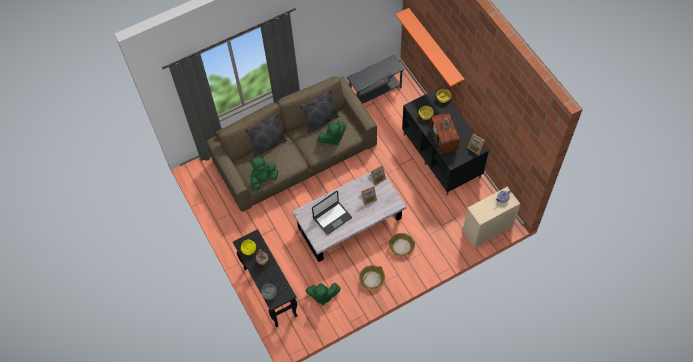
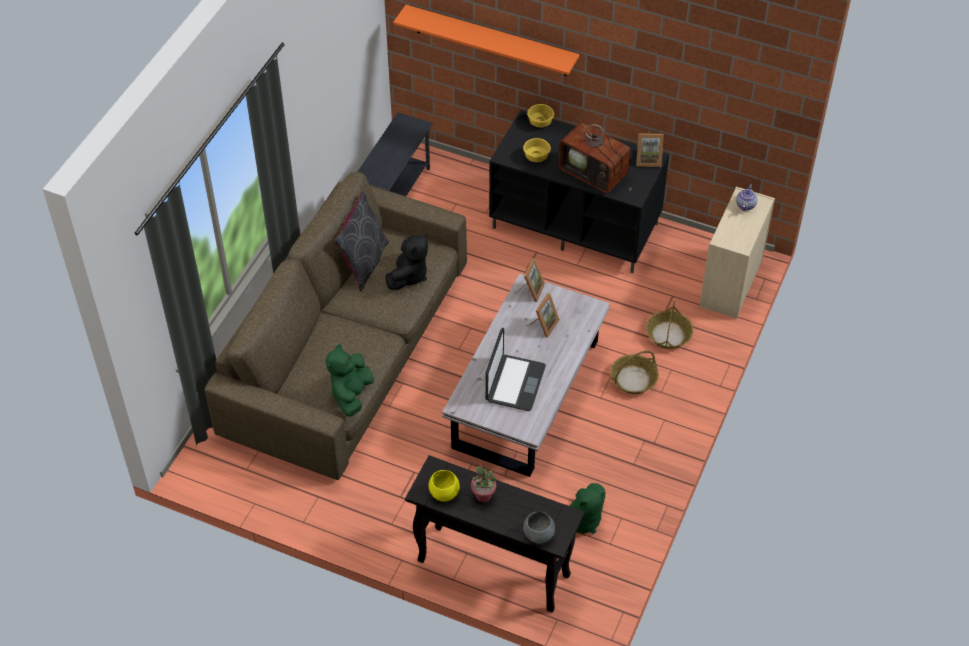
camera: 40 degrees left, 10 degrees down
(268, 144) = (308, 343): grey pillow -> none
(332, 138) = (409, 275): green plush toy -> black plush toy
(371, 279) = (633, 450): basket -> basket (668, 335)

